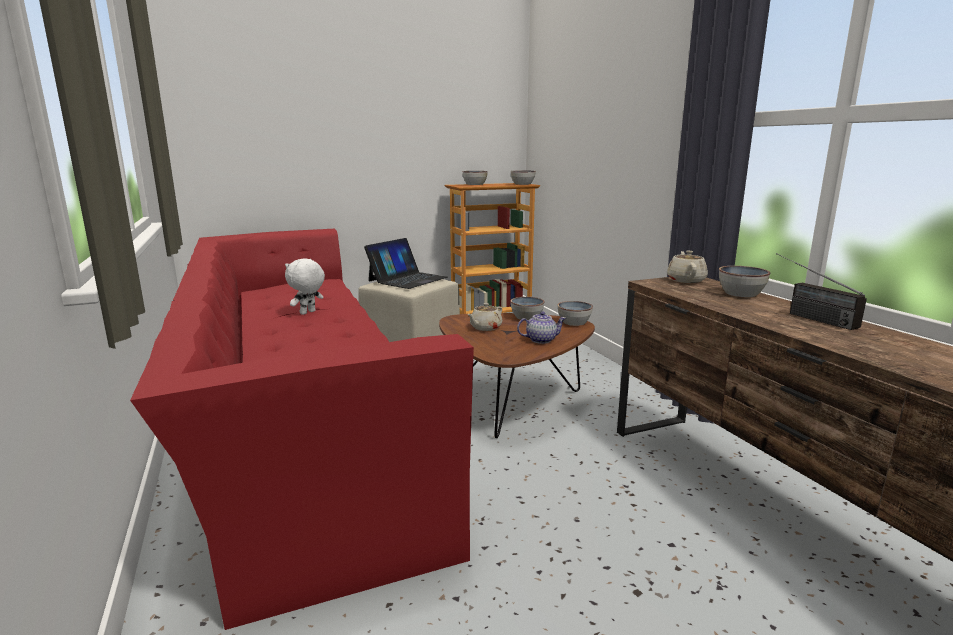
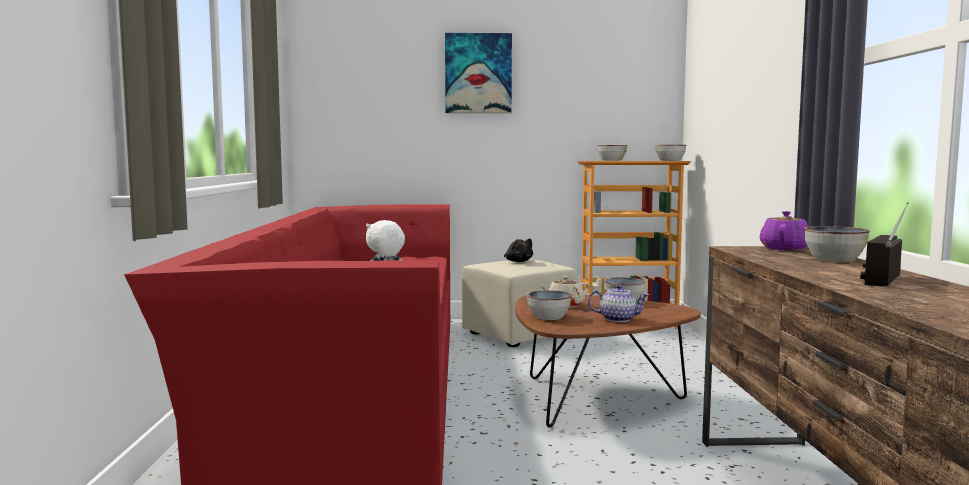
camera: 20 degrees right, 10 degrees down
(352, 103) = (478, 73): none -> picture
(407, 279) = (518, 261): laptop -> black plush toy
(573, 322) = (676, 309): bowl -> bowl (548, 317)
(686, 280) = (784, 248): beige teapot -> purple teapot
(806, 316) = (883, 276): radio -> radio turned 45 degrees clockwise

